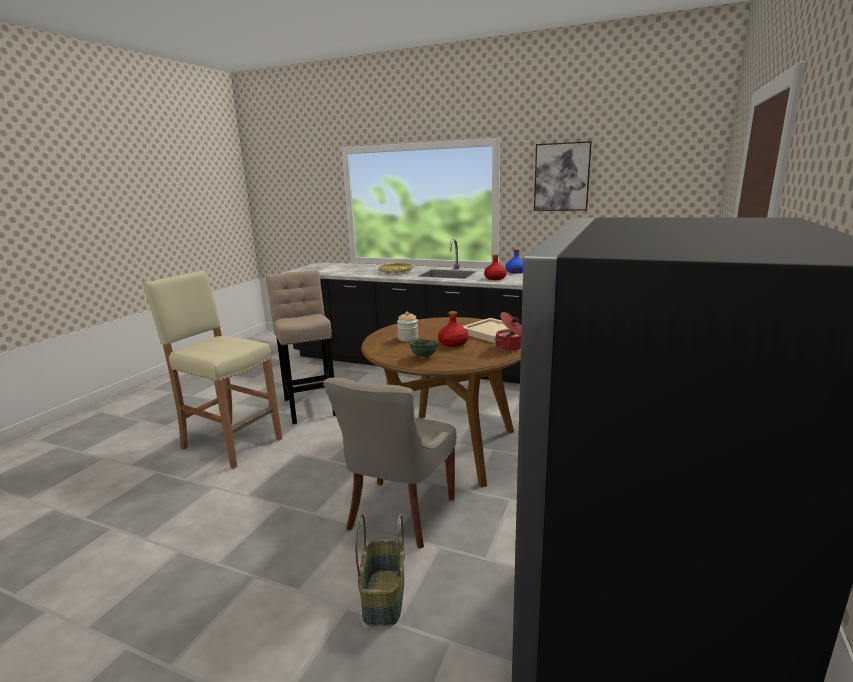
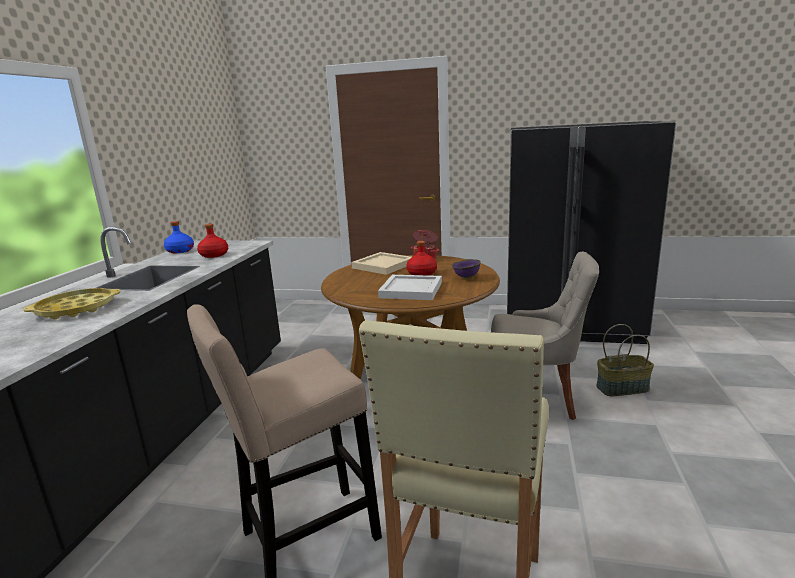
camera: 100 degrees left, 0 degrees up
(408, 338) = (410, 290): jar -> white tray
(423, 357) = (466, 278): green bowl -> purple bowl
(561, 177) = (153, 129): picture -> none

